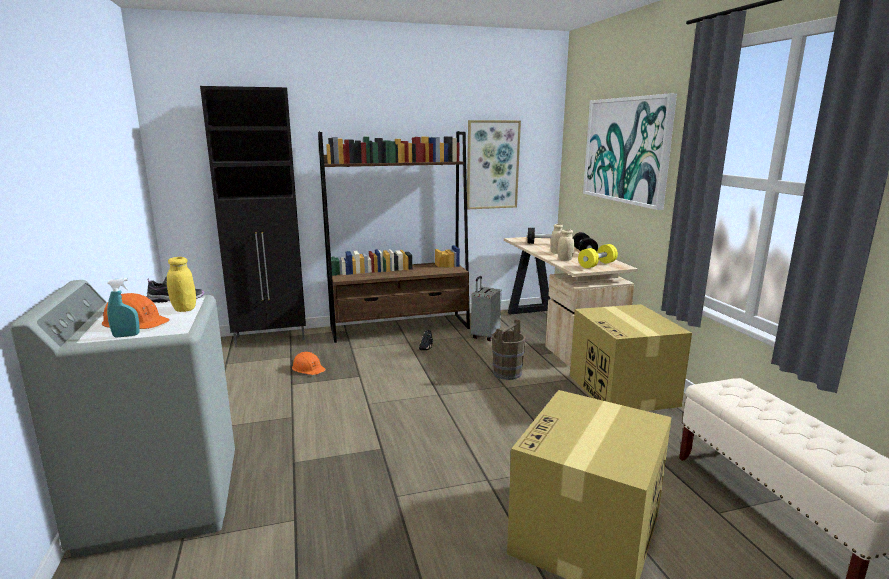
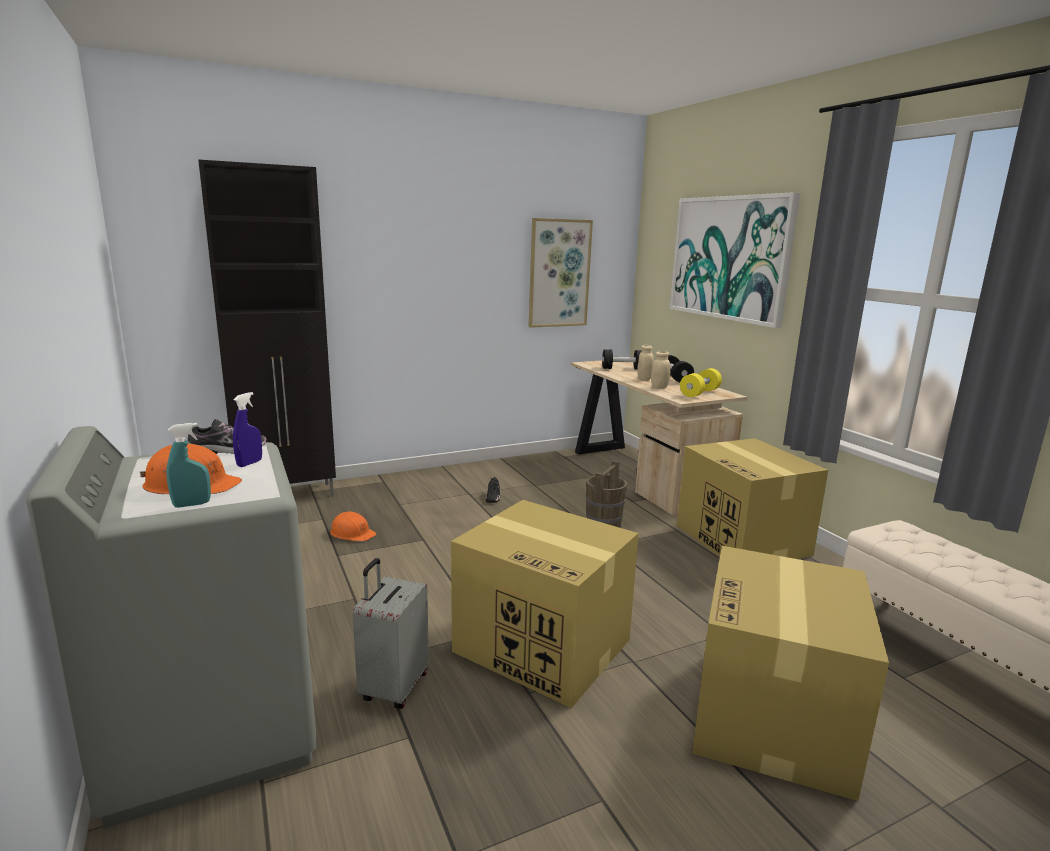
camera: 10 degrees left, 0 degrees up
(184, 309) = (249, 463): yellow jar -> blue spray bottle
(400, 328) = (452, 475): brown bookcase -> none
(422, 462) = (544, 646): none -> cardboard box
(485, 336) = (559, 482): grey suitcase -> grey suitcase (393, 687)

